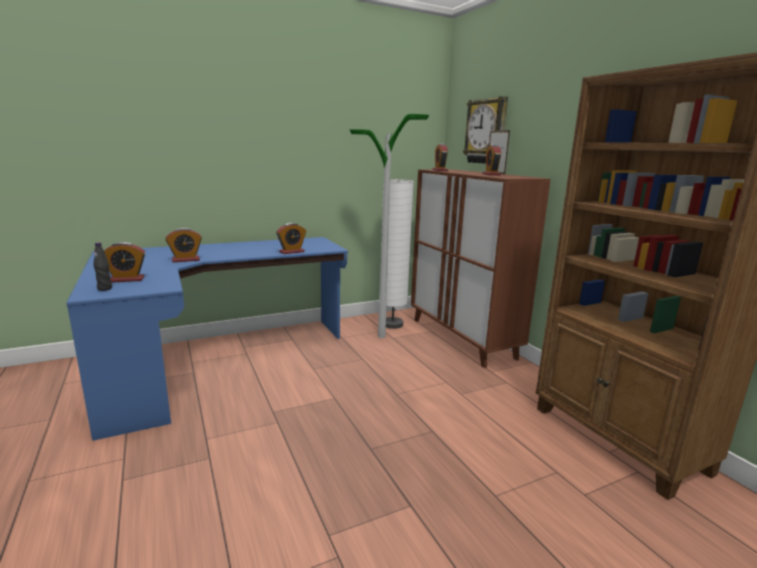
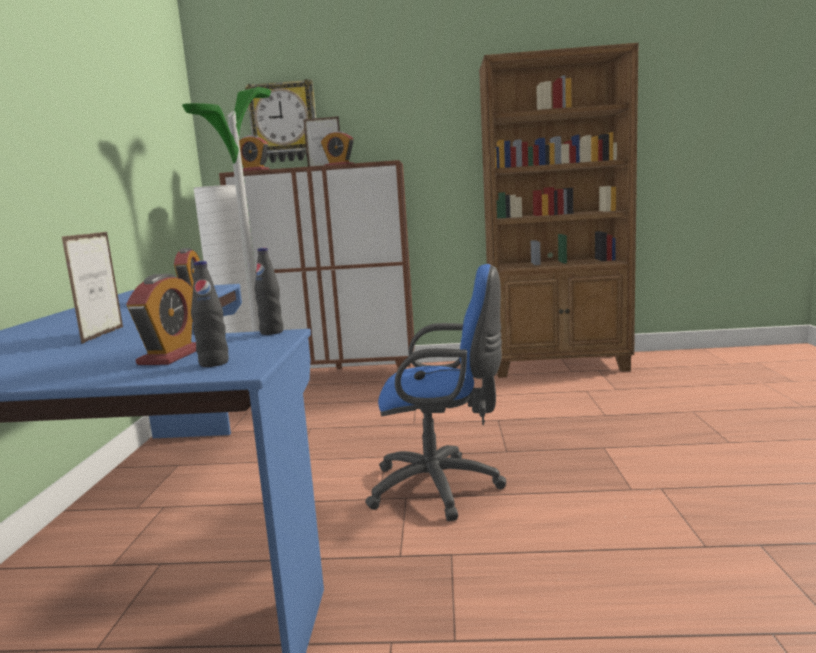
camera: 60 degrees left, 5 degrees down
(173, 285) = (272, 332): none -> black bottle
(186, 260) = (103, 335): alarm clock -> picture frame
(296, 432) = (442, 488): none -> blue office chair

